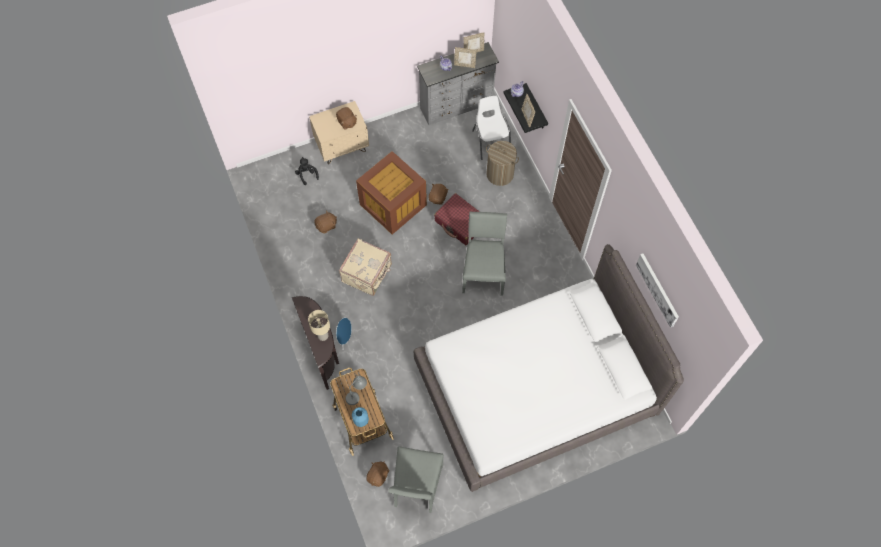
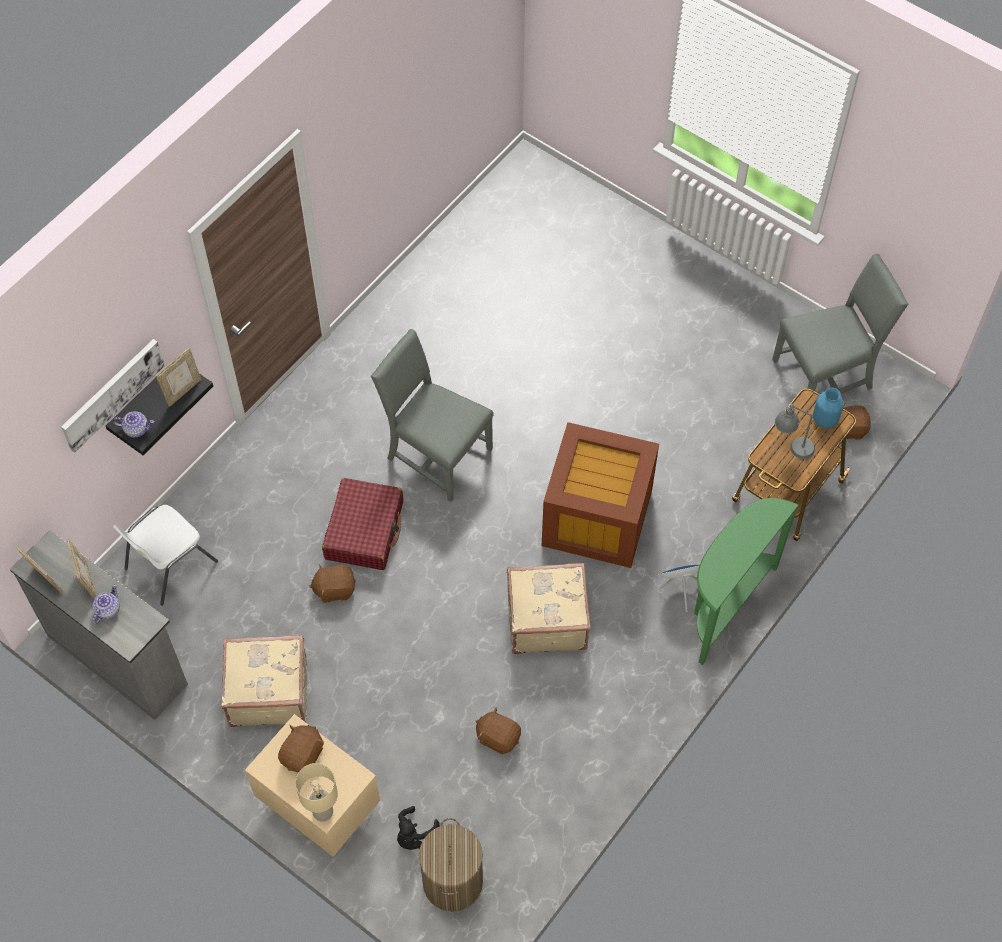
camera: 120 degrees left, 5 degrees down
(323, 335) = (745, 526): beige table lamp -> beige table lamp (322, 812)
(323, 353) = (725, 605): brown console table -> green console table
(392, 204) = (392, 654): brown storage box -> brown storage box (598, 519)
(406, 152) = (268, 691): none -> beige suitcase
(483, 272) = (435, 454): grey chair -> grey chair turned 60 degrees clockwise
(500, 174) = (232, 518): laundry basket -> laundry basket (452, 881)
(535, 389) = (581, 302): white bed -> none
(658, 289) = (433, 57): picture -> picture (112, 393)

